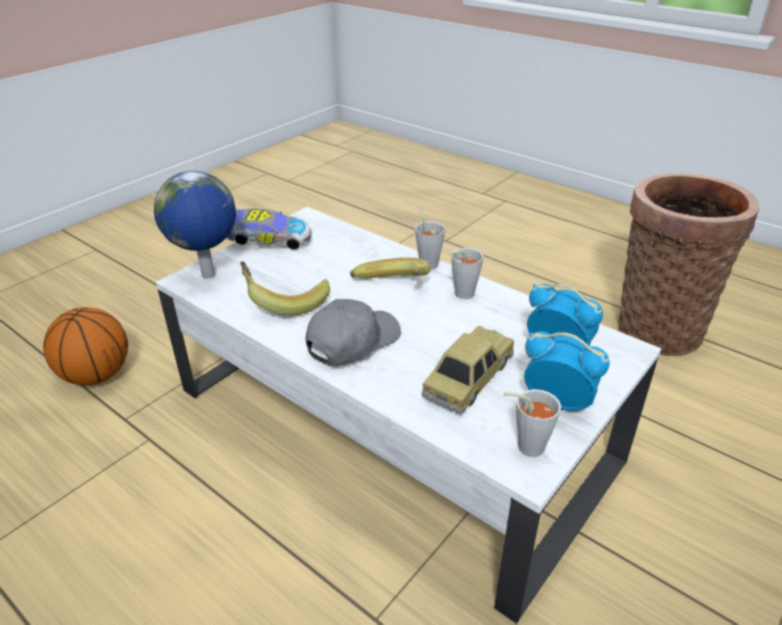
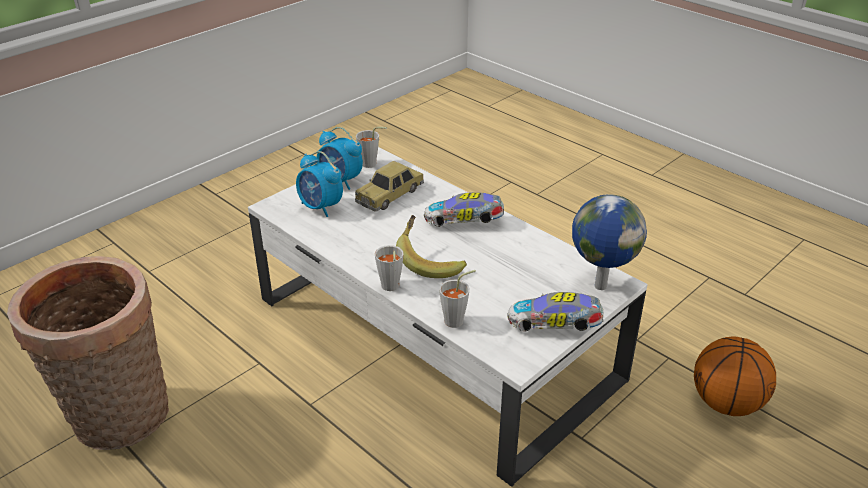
camera: 175 degrees left, 0 degrees up
(285, 300) = (522, 257): banana -> none
(352, 342) = (465, 221): grey cap -> toy car
(460, 294) = (372, 253): grey cup -> grey cup (458, 320)

